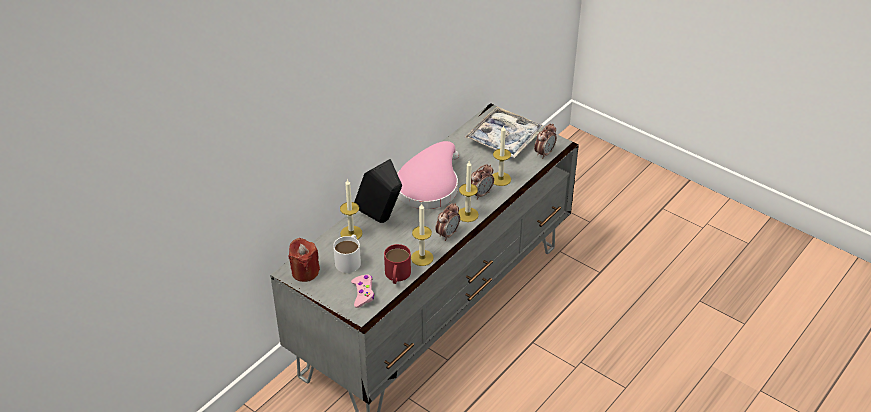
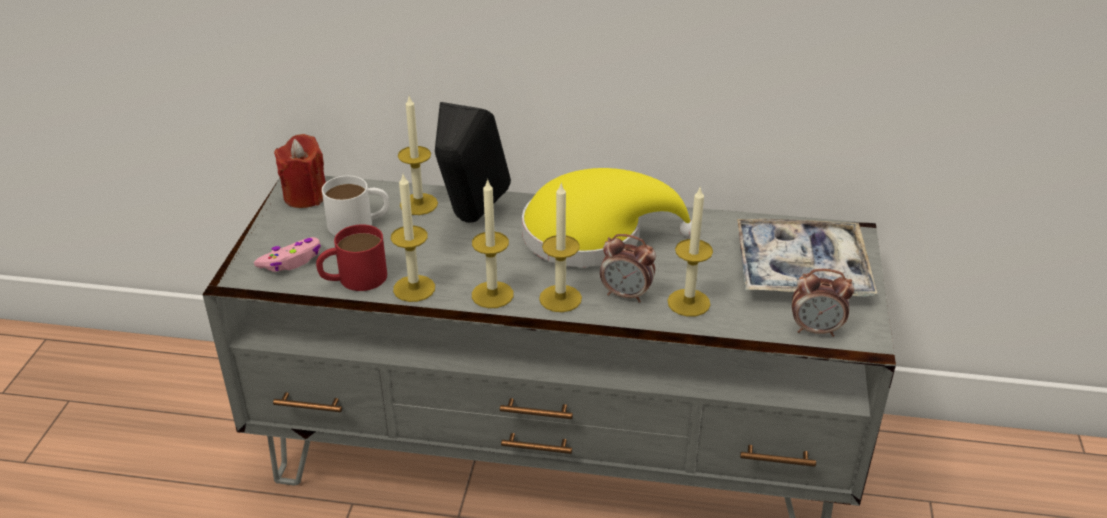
camera: 60 degrees right, 5 degrees down
(429, 186) = (593, 235): pink hat -> yellow hat
(447, 234) = (492, 294): alarm clock -> candle

